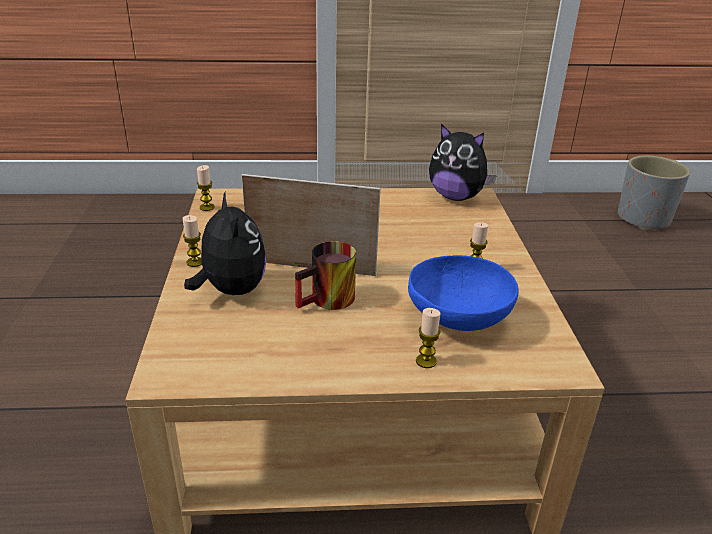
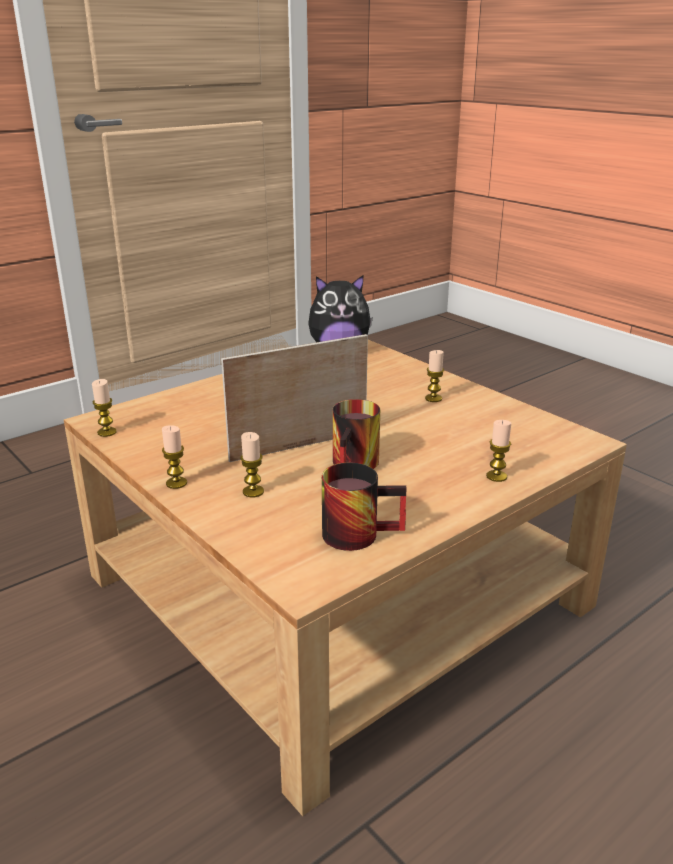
camera: 35 degrees left, 5 degrees down
(231, 290) = (253, 492): plush toy -> candle
(254, 355) = (359, 531): none -> mug
(458, 319) = (475, 439): blue bowl -> none
(642, 219) = (413, 349): grey planter -> none

